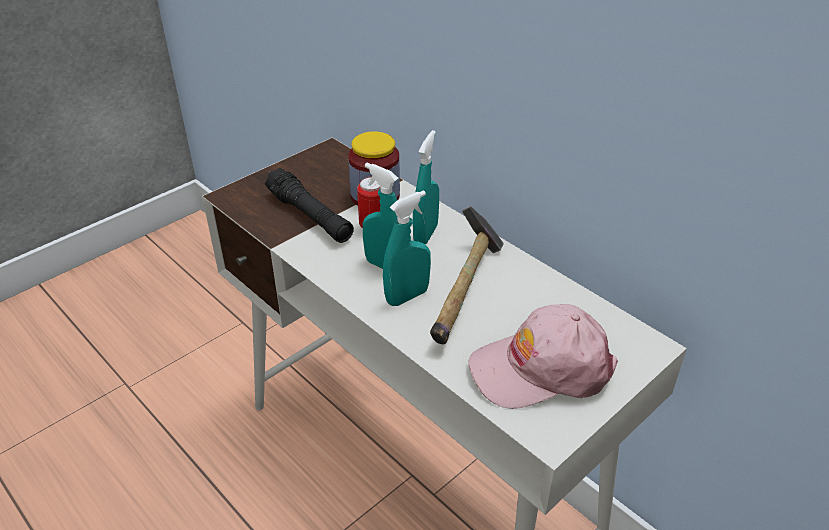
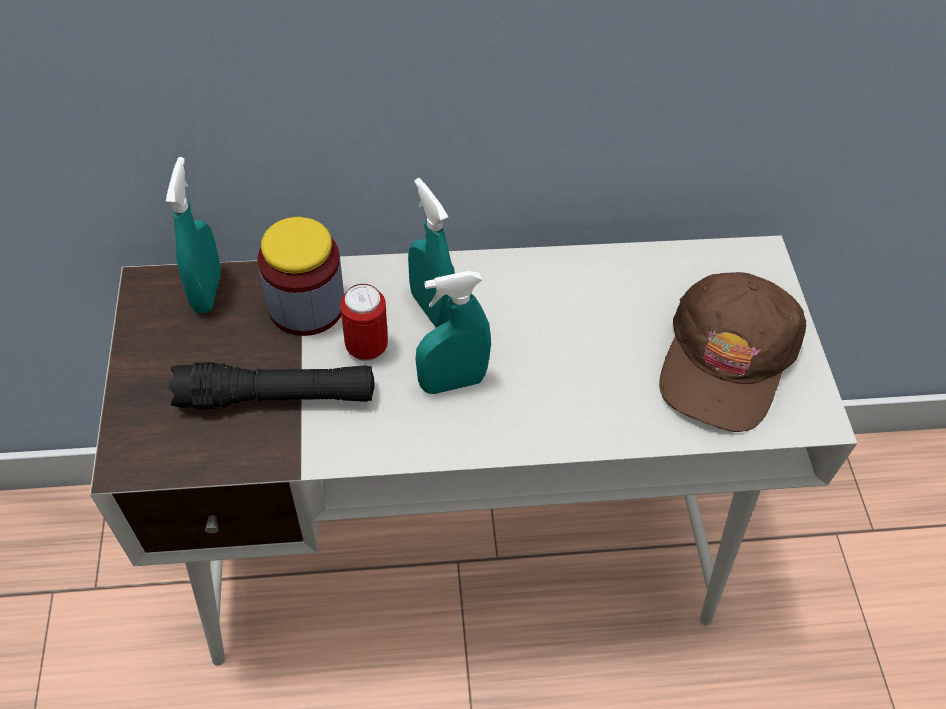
camera: 55 degrees left, 15 degrees up
(407, 296) = (524, 396): turquoise spray bottle -> turquoise spray bottle (207, 291)
(465, 291) = (561, 339): hammer -> none
(541, 368) = (726, 359): pink cap -> brown cap

